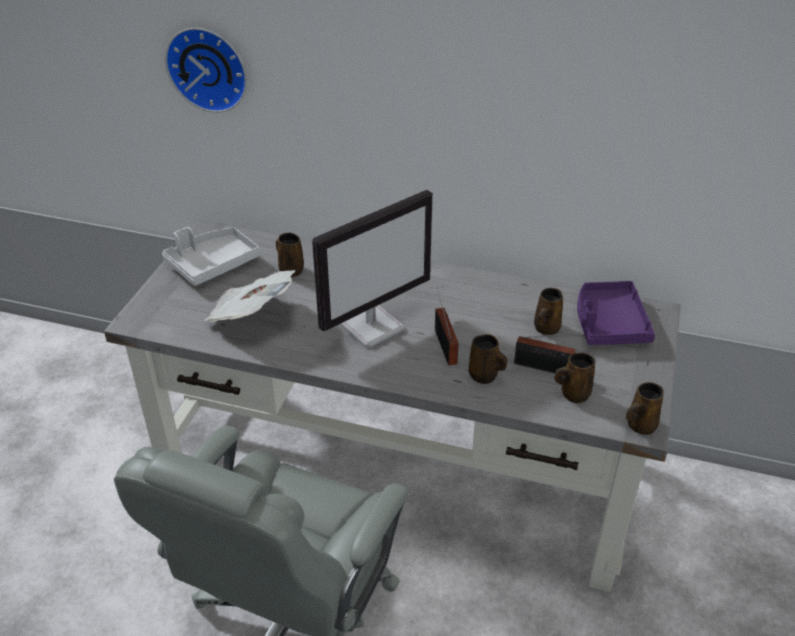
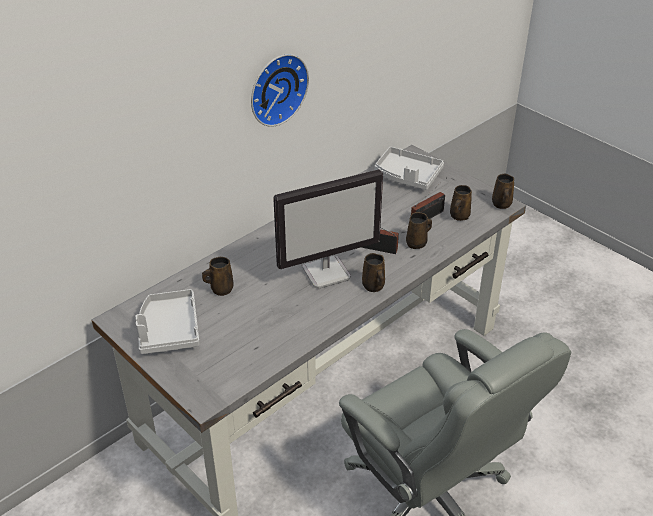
camera: 60 degrees left, 0 degrees up
(209, 68) = (84, 168): wall clock -> wall clock (276, 88)
(251, 315) = (259, 328): newspaper -> none
(372, 326) = (326, 272): monitor -> monitor turned 75 degrees clockwise
(546, 328) = (392, 201): brown mug -> brown mug (374, 286)
(609, 323) = (407, 176): purple tray -> grey tray

